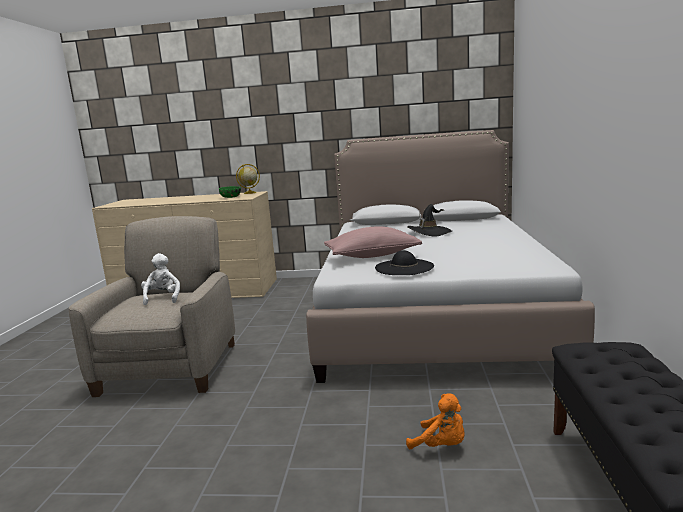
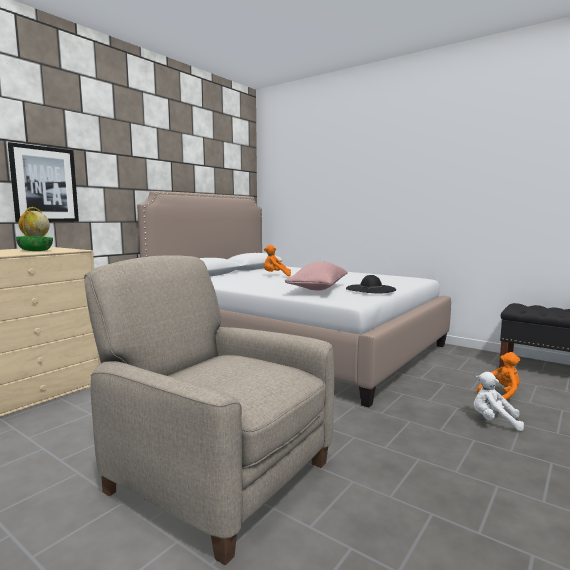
camera: 60 degrees left, 5 degrees down
(163, 298) = (229, 367): white plush toy -> white plush toy (493, 421)
(262, 145) = (44, 184): none -> picture
(429, 232) = (275, 275): black hat -> orange plush toy

